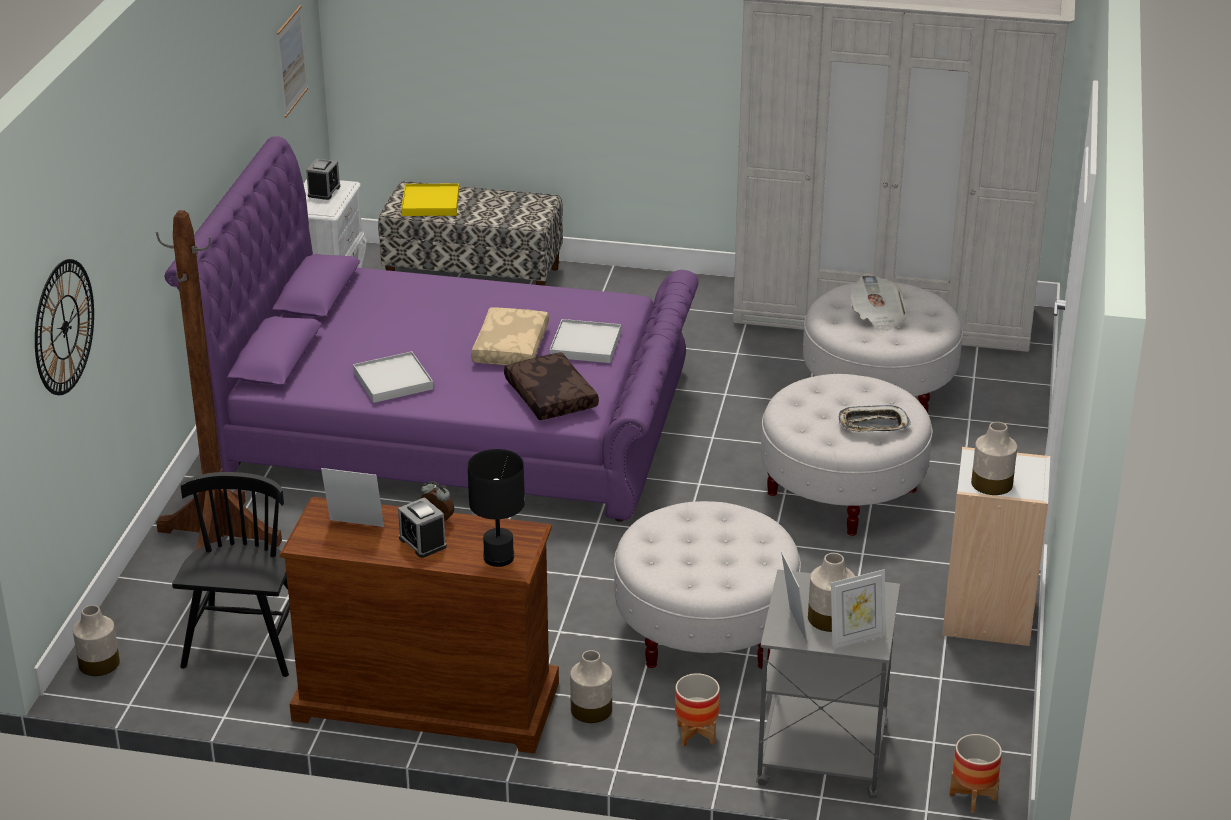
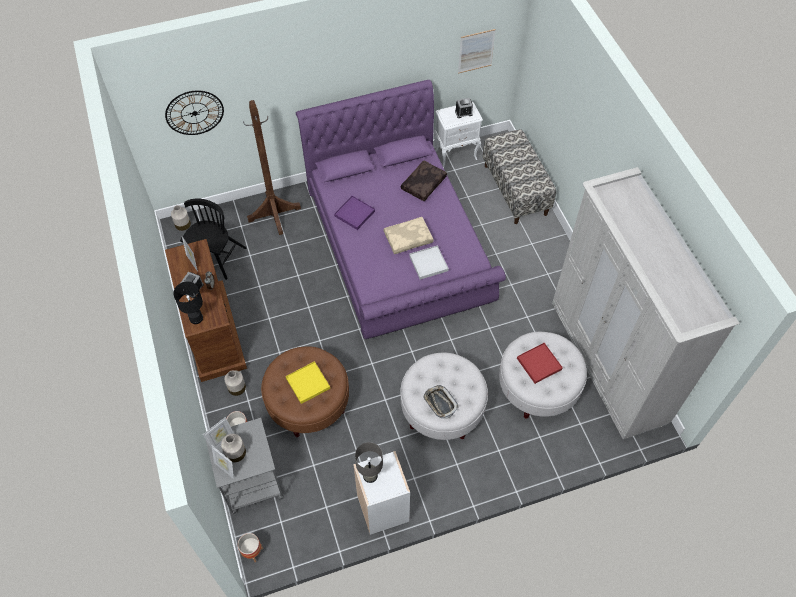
camera: 60 degrees right, 25 degrees up
(245, 644) = (215, 259): black chair -> black chair turned 45 degrees counterclockwise
(392, 380) = (354, 213): white tray -> purple tray
(430, 203) = (510, 149): yellow tray -> yellow tray (308, 383)
(549, 396) = (378, 271): brown pillow -> brown pillow (423, 184)
(705, 631) = (308, 403): white ottoman -> brown ottoman
(877, 317) = (539, 364): newspaper -> red tray
(991, 483) = (370, 475): beige vase -> grey table lamp

